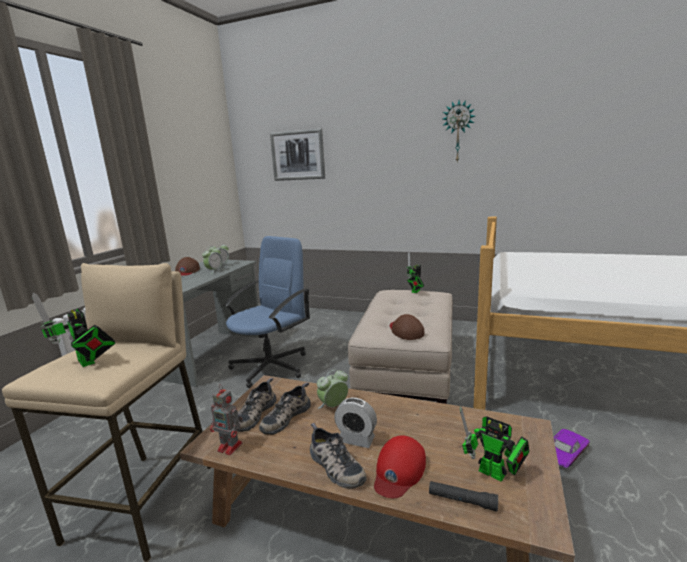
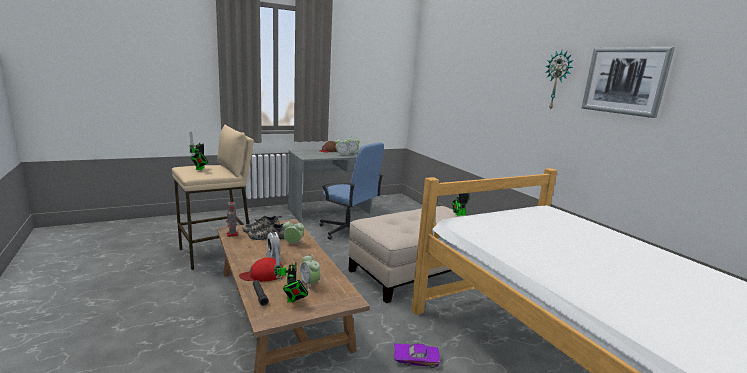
camera: 40 degrees right, 0 degrees up
(271, 366) = (348, 231): blue office chair -> blue office chair turned 45 degrees clockwise
(298, 155) = (446, 82): picture -> picture (624, 81)
(334, 466) = (247, 260): shoe -> none
(405, 331) = (387, 228): brown cap -> none
(463, 440) = (309, 284): none -> alarm clock

